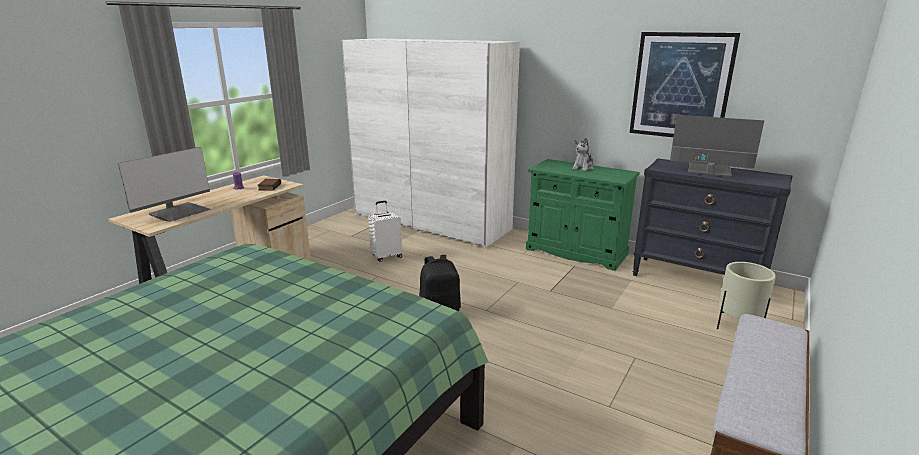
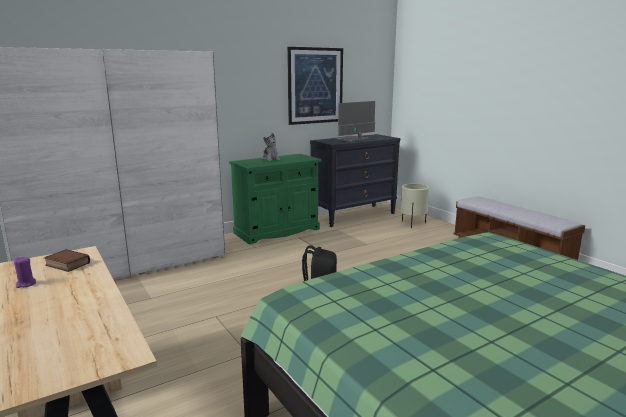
camera: 65 degrees left, 5 degrees down
(179, 212) = (78, 333): monitor -> none
(386, 256) = (174, 303): white suitcase -> none

